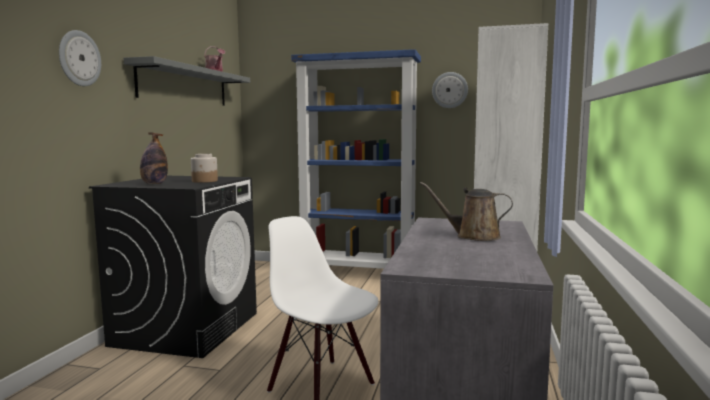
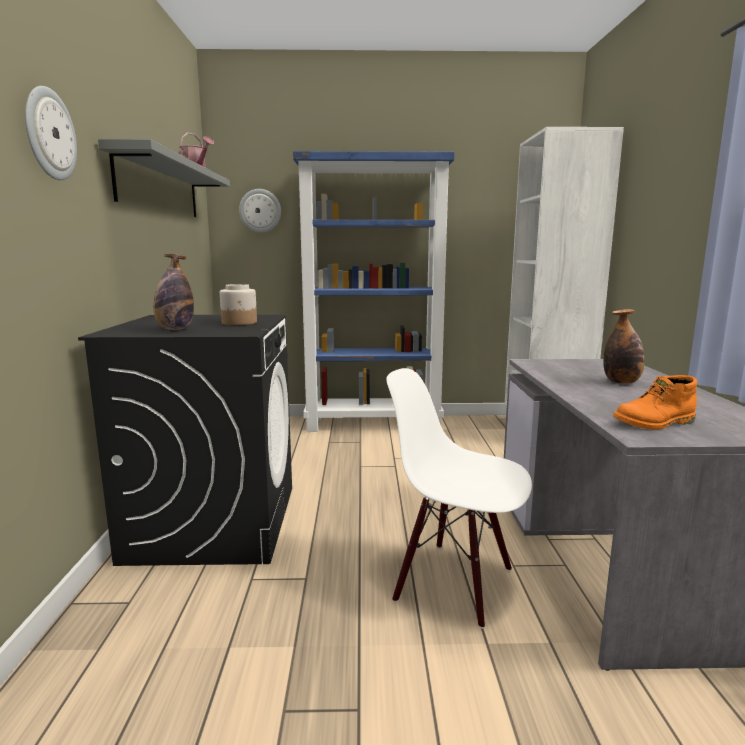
camera: 15 degrees left, 5 degrees up
(435, 262) = (655, 423): none -> orange boot
(449, 90) = (477, 204): wall clock -> wall clock (260, 211)
(473, 236) = (621, 382): brown watering can -> bottle

